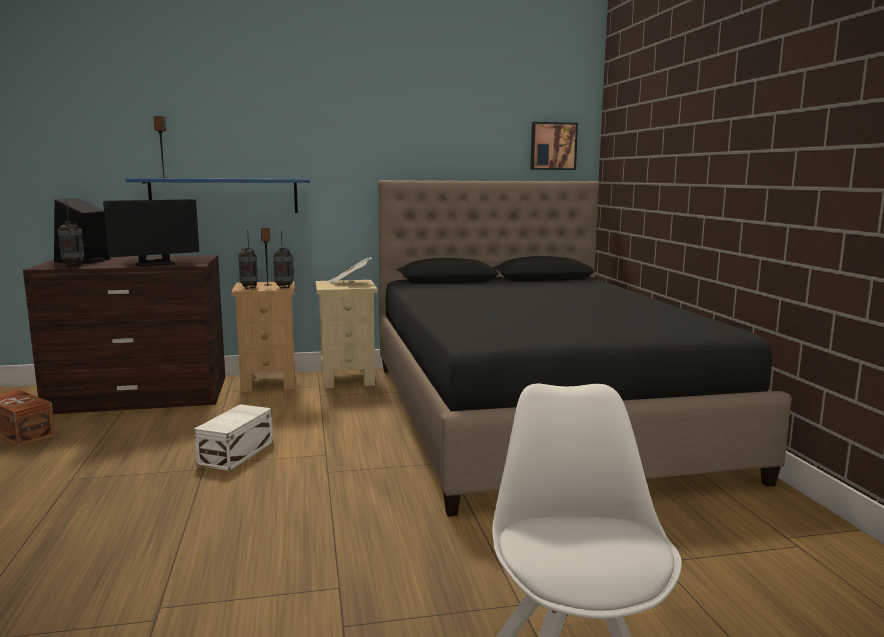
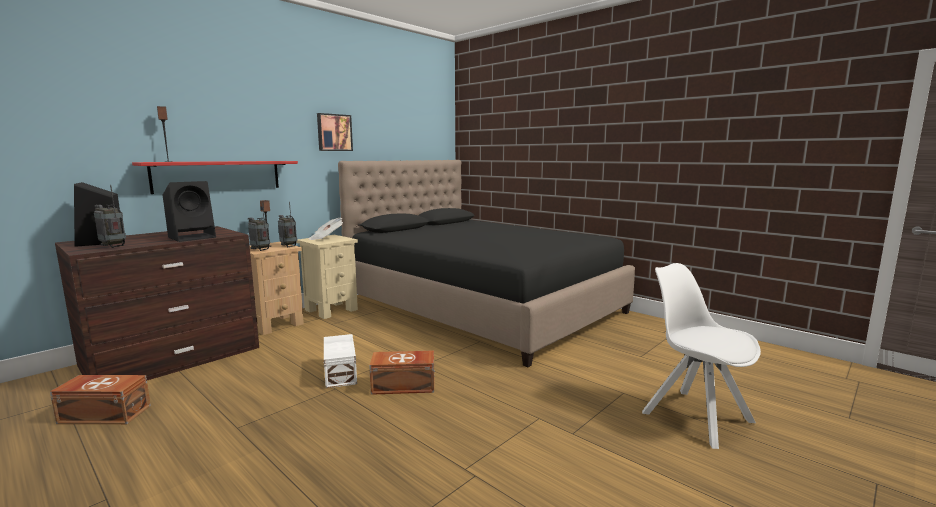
camera: 35 degrees left, 0 degrees up
(155, 264) = (193, 237): monitor -> black speaker
(224, 196) = (218, 176): blue shelf -> red shelf
(267, 489) = (404, 386): none -> brown storage box
(553, 146) = (432, 137): picture -> picture (334, 132)

